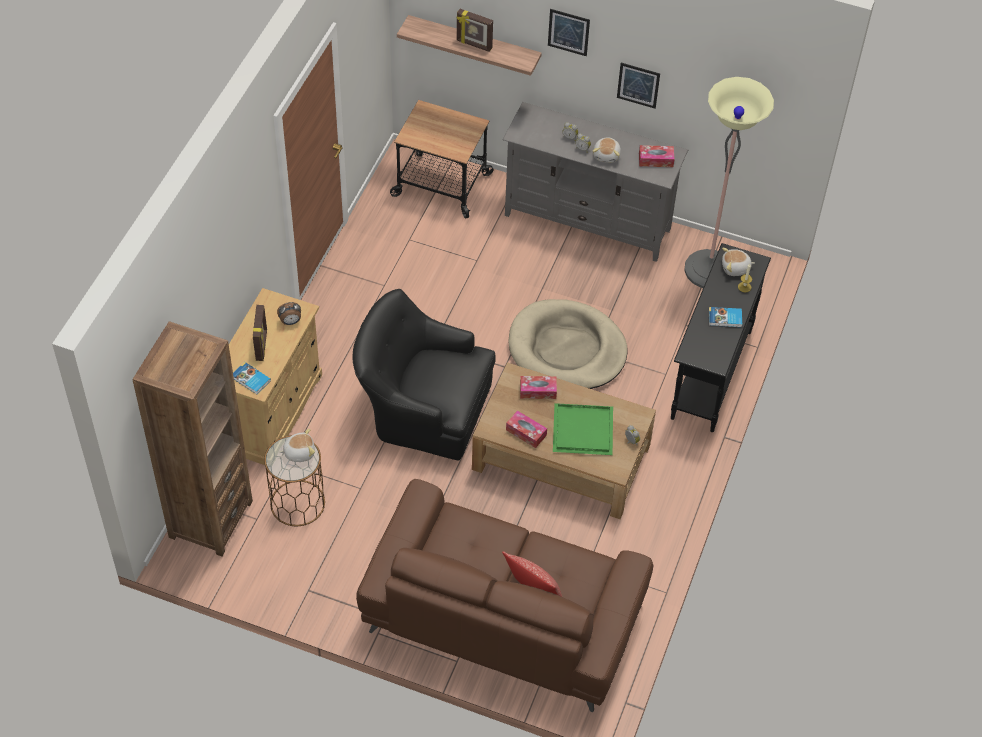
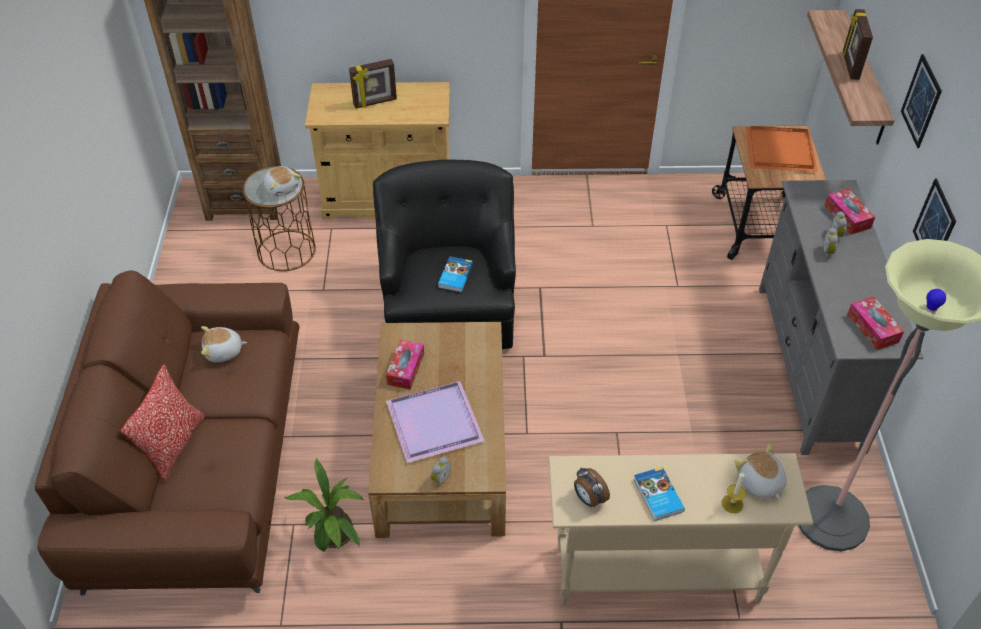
camera: 70 degrees right, 5 degrees down
(250, 380) = (327, 108): book -> book (454, 276)
(290, 322) = (415, 111): alarm clock -> alarm clock (588, 499)
(436, 128) = (778, 150): none -> orange tray
(538, 391) = (473, 361): tissue box -> tissue box (847, 217)
(567, 349) = (603, 405): beige dog bed -> none
(581, 431) = (432, 422): green tray -> purple tray
(607, 155) = (837, 278): plush toy -> plush toy (223, 352)
(609, 543) = (334, 537): none -> potted plant
(710, 375) = (656, 573): black console table -> beige console table

